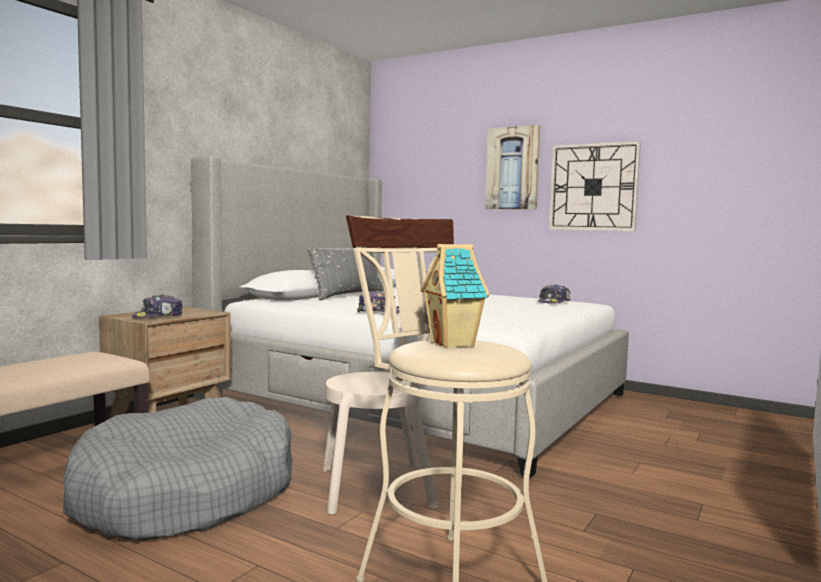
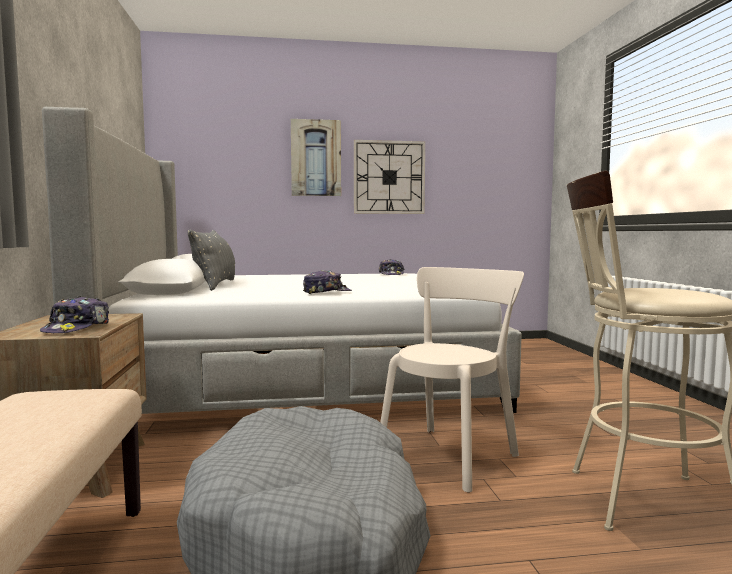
camera: 40 degrees left, 0 degrees up
(454, 344) = (656, 290): toy house -> none

